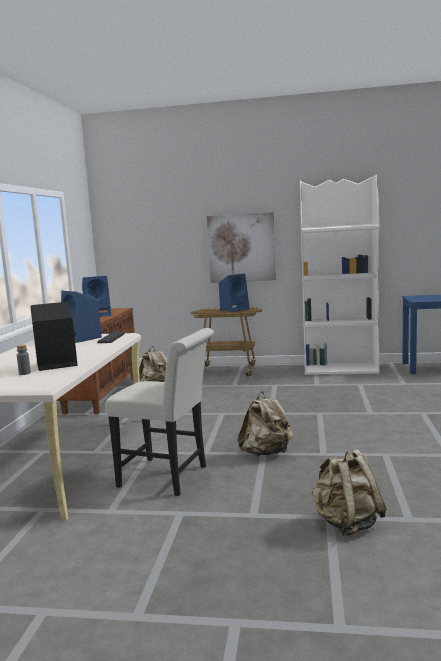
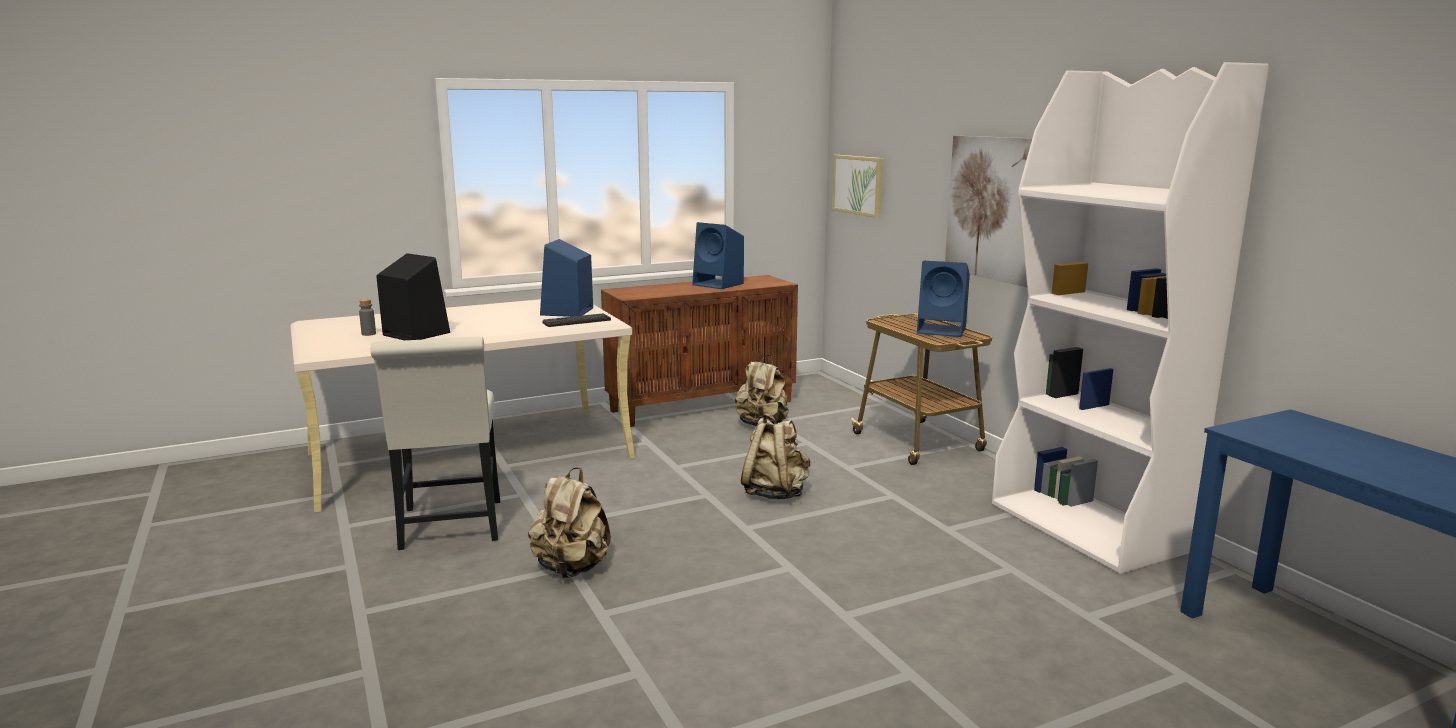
camera: 55 degrees right, 5 degrees up
(128, 250) = (858, 185): none -> picture
(347, 524) = (351, 690): beige backpack -> beige backpack (775, 493)

